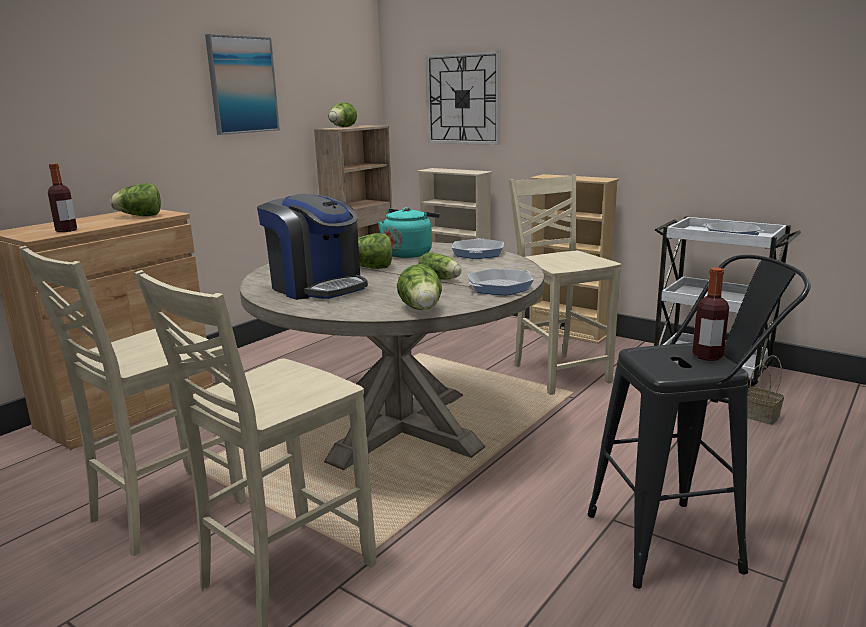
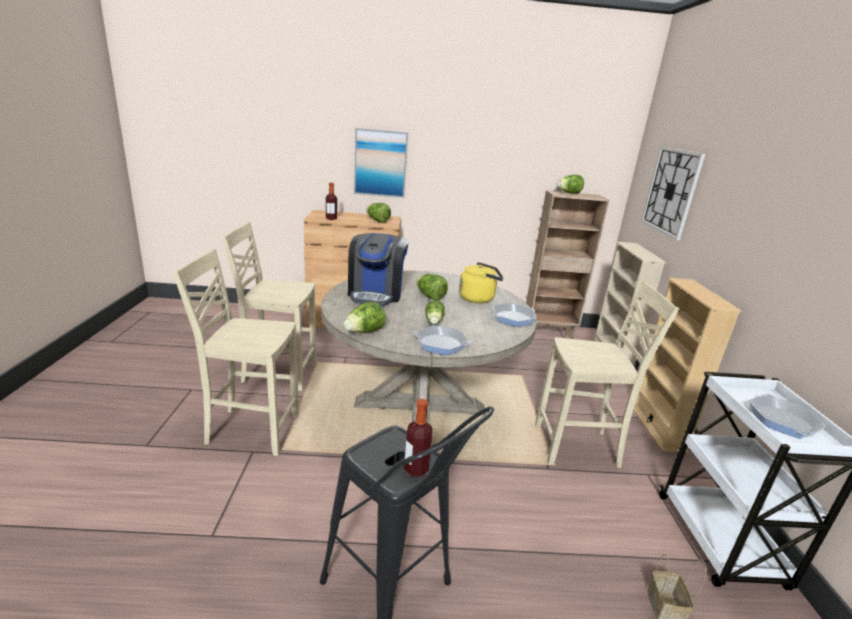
camera: 50 degrees right, 5 degrees up
(242, 85) = (492, 151): picture -> picture (380, 163)
(409, 253) = (478, 298): turquoise kettle -> yellow kettle
(559, 373) = (578, 447): beige chair -> beige chair turned 60 degrees clockwise

